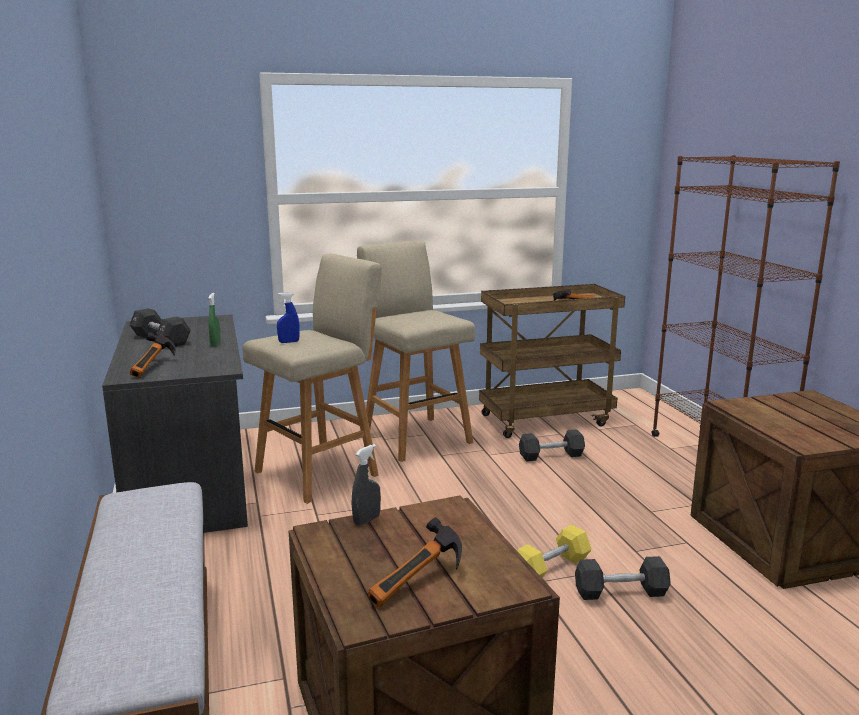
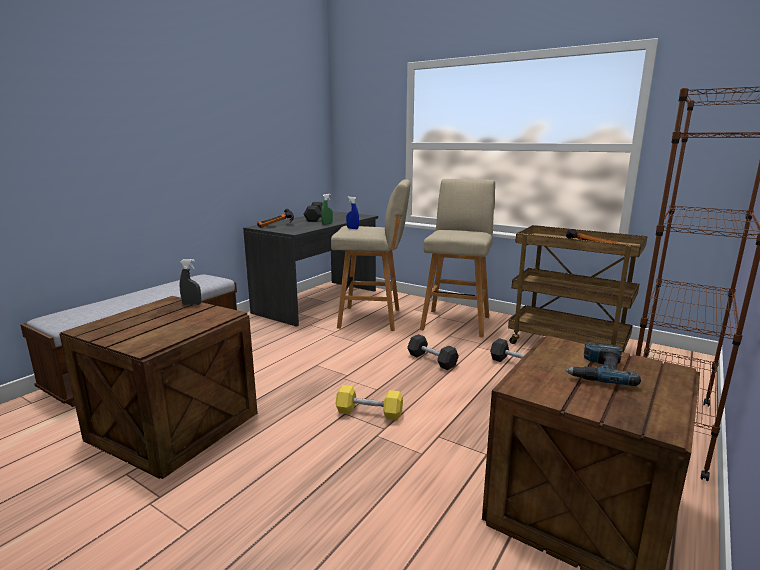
camera: 50 degrees right, 0 degrees up
(419, 585) = (129, 329): hammer -> none
(620, 592) = (374, 447): black dumbbell -> black dumbbell (432, 360)
(794, 414) = (597, 371): none -> power drill

